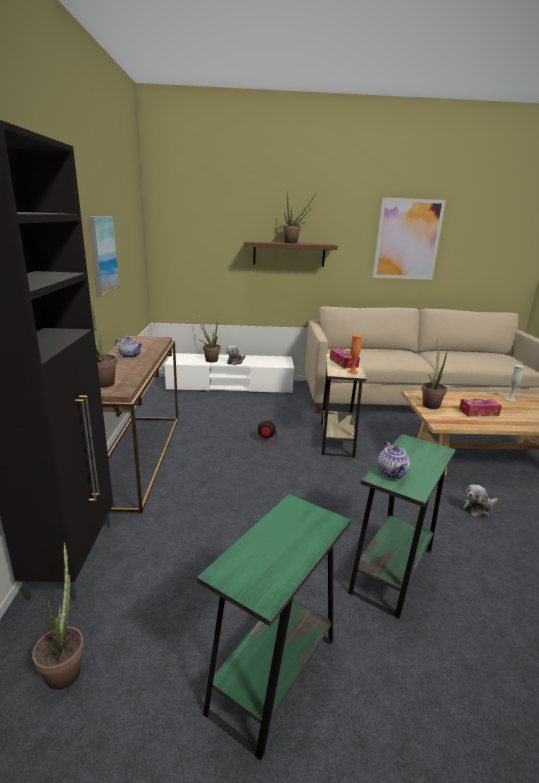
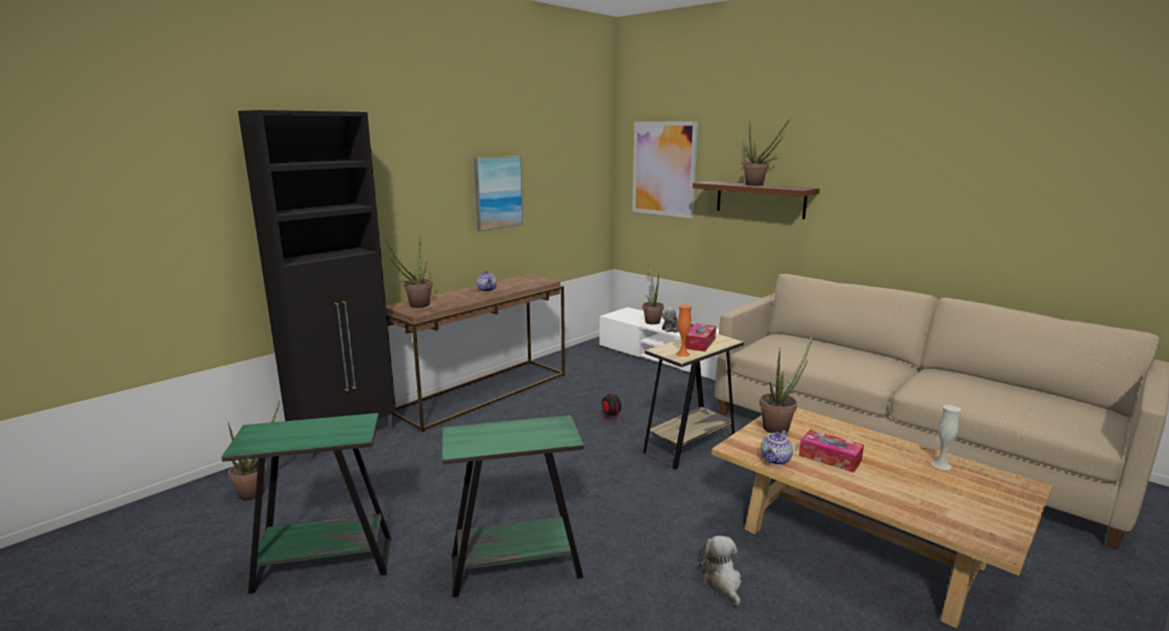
camera: 45 degrees right, 5 degrees down
(392, 473) = (475, 433): teapot -> teapot (776, 460)
(407, 239) = (938, 184): picture -> picture (664, 169)
(478, 509) = (722, 582): plush toy -> plush toy turned 60 degrees clockwise

